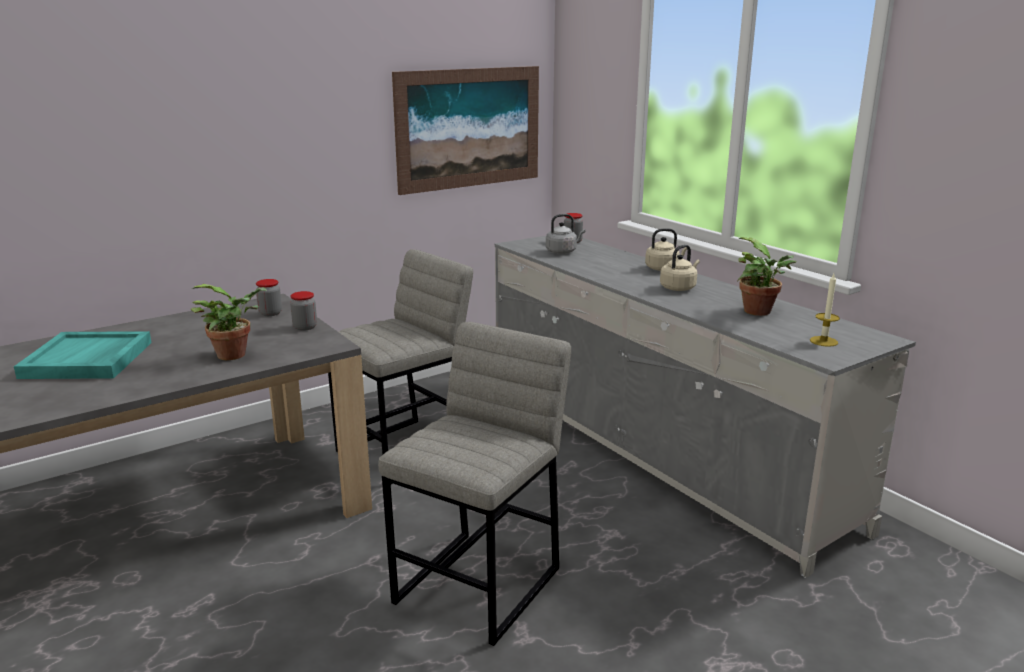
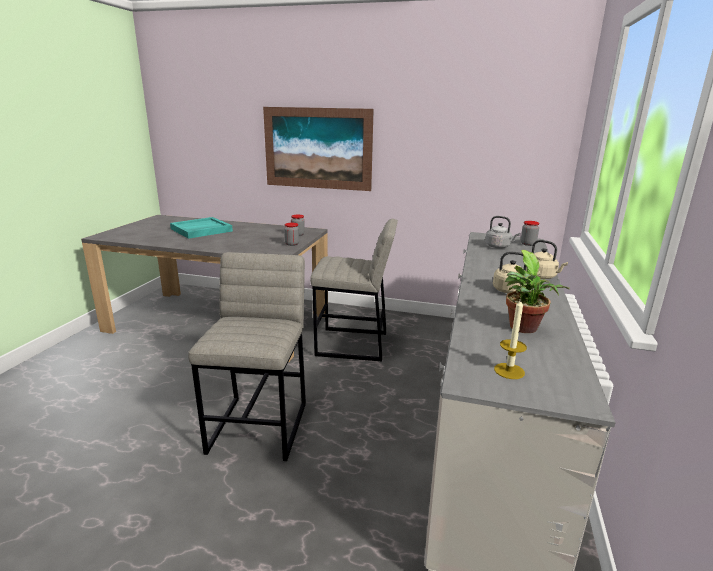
camera: 50 degrees right, 0 degrees up
(235, 354) = (240, 245): potted plant -> none
(469, 128) = (492, 147): picture -> picture (317, 148)
(480, 582) = (259, 425): grey chair -> grey chair turned 75 degrees counterclockwise

